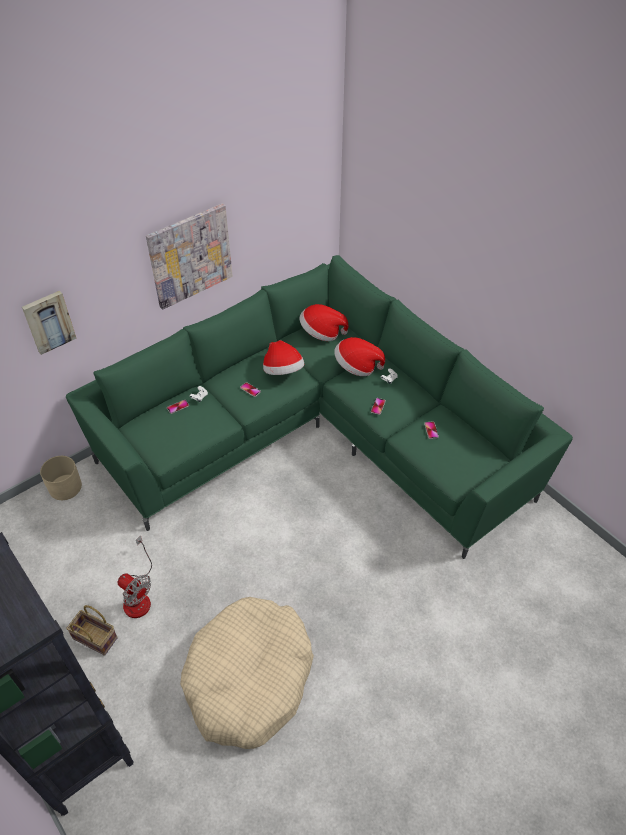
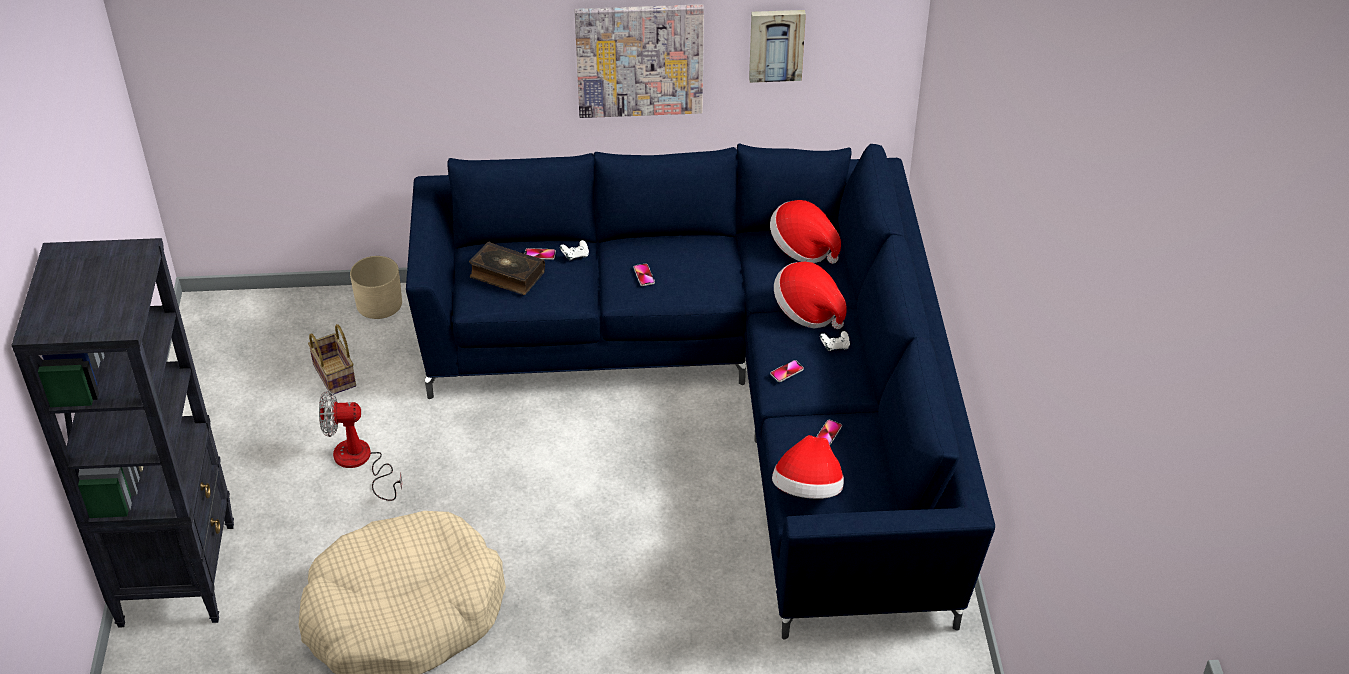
camera: 35 degrees right, 5 degrees down
(48, 321) = (416, 71): picture -> picture (776, 44)
(96, 638) = (282, 480): basket -> basket (336, 376)
(138, 596) = (360, 462): fan -> fan turned 105 degrees clockwise
(169, 429) = (506, 275): none -> book
(283, 371) = (706, 272): hat -> hat (807, 490)
(318, 435) = (733, 395): green sofa -> blue sofa

